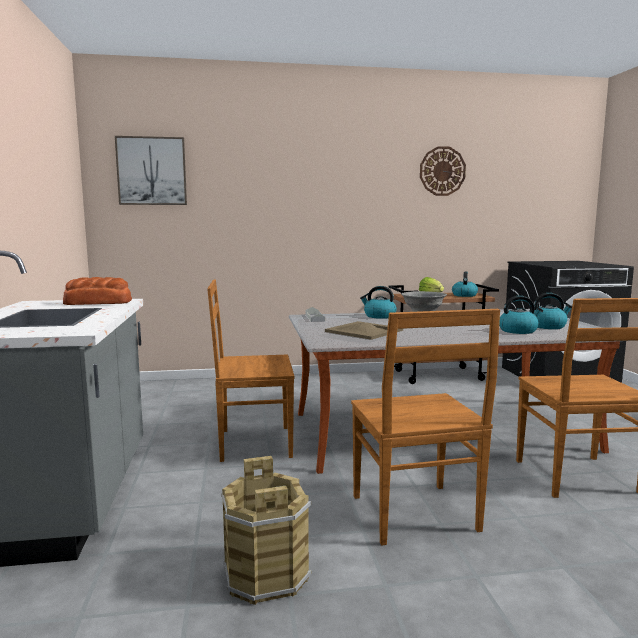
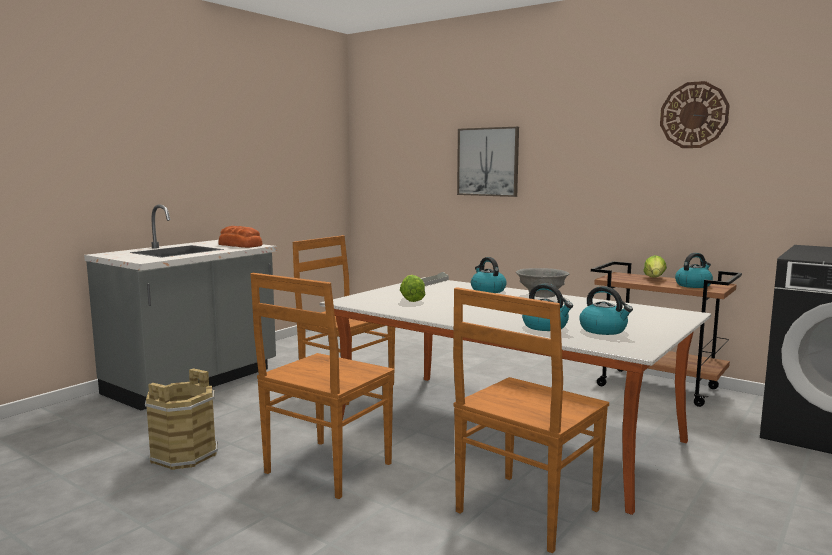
camera: 45 degrees right, 0 degrees up
(152, 171) = (394, 131): picture -> picture (488, 162)
(364, 331) = (411, 299): beige tray -> lettuce

